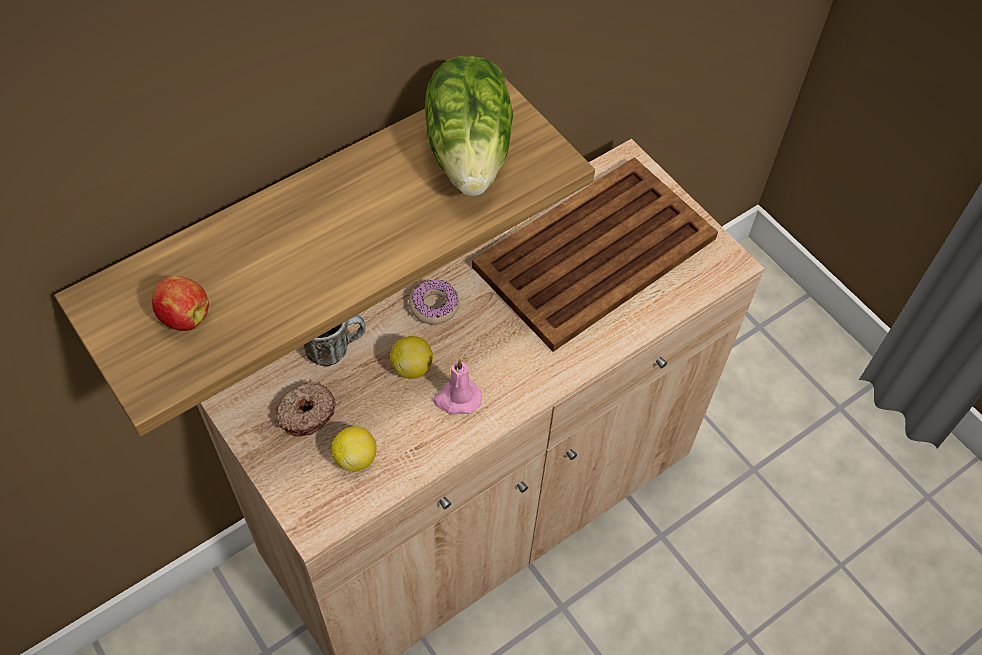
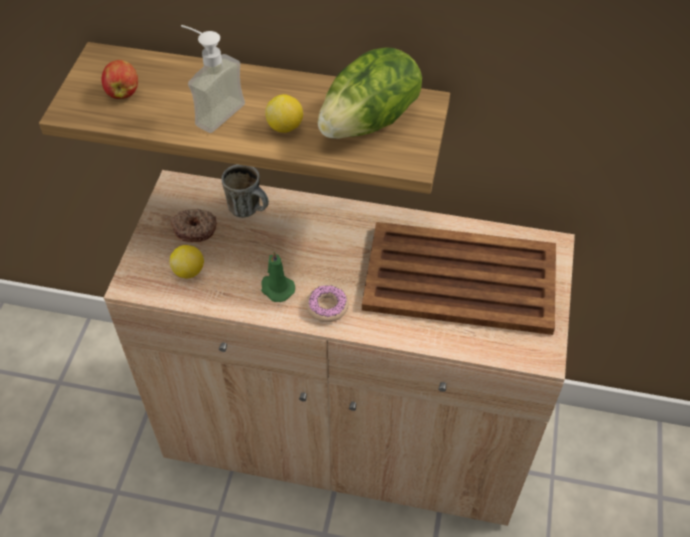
camera: 50 degrees right, 5 degrees down
(307, 260) = (211, 110): none -> soap dispenser
(412, 367) = (275, 252): lemon -> lemon (285, 127)
(434, 306) = (328, 231): donut -> donut (327, 307)
(457, 399) = (276, 288): pink candle -> green candle

